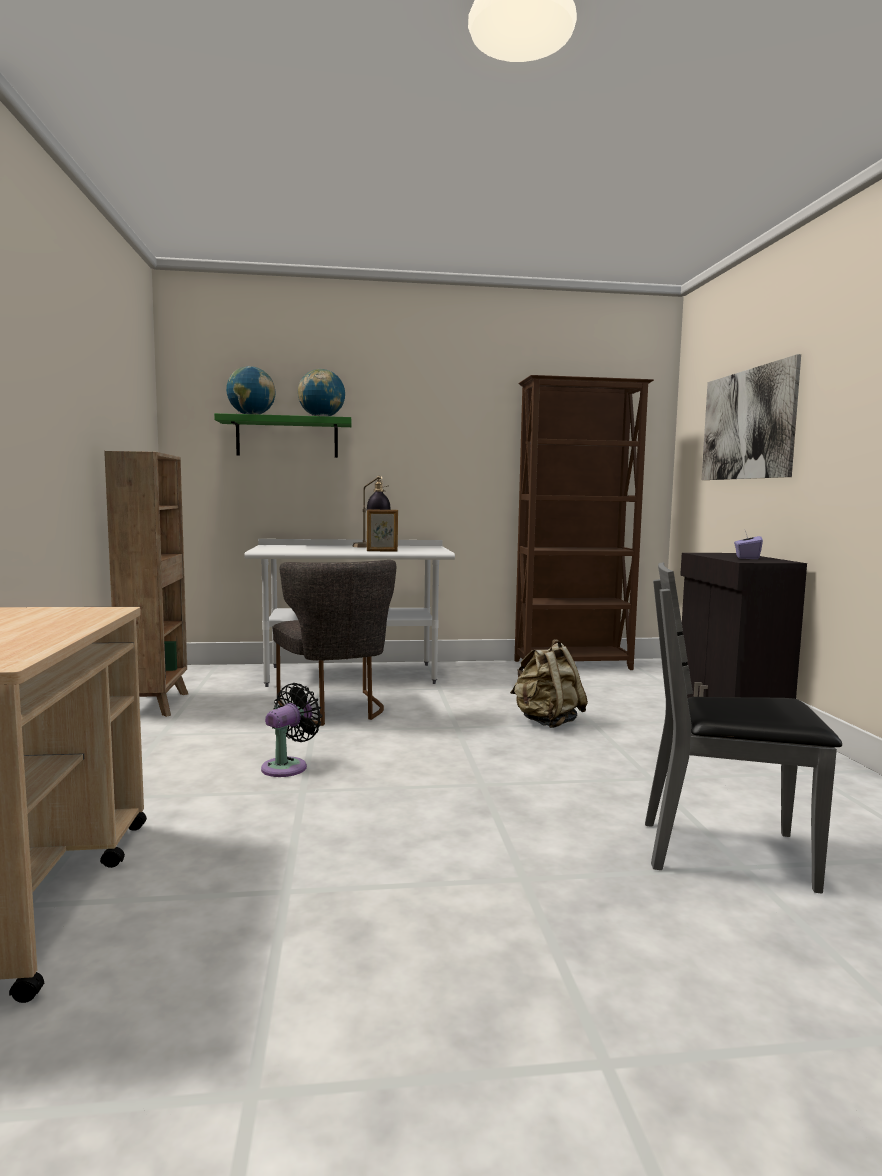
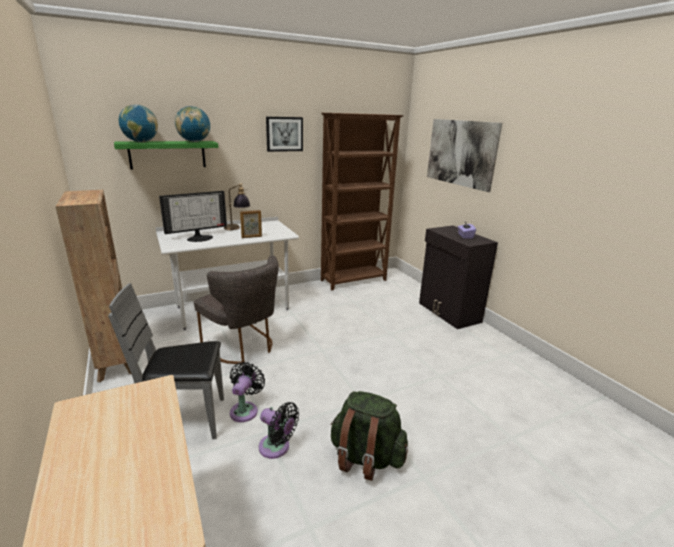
camera: 20 degrees left, 15 degrees up
(303, 807) = (277, 448): none -> black fan
(308, 549) = (199, 238): none -> monitor
(437, 840) = (365, 457): none -> green backpack
(459, 414) = (284, 134): none -> picture
(547, 722) = (367, 336): beige backpack -> none
(727, 853) = (500, 429): grey chair -> grey chair (184, 420)

